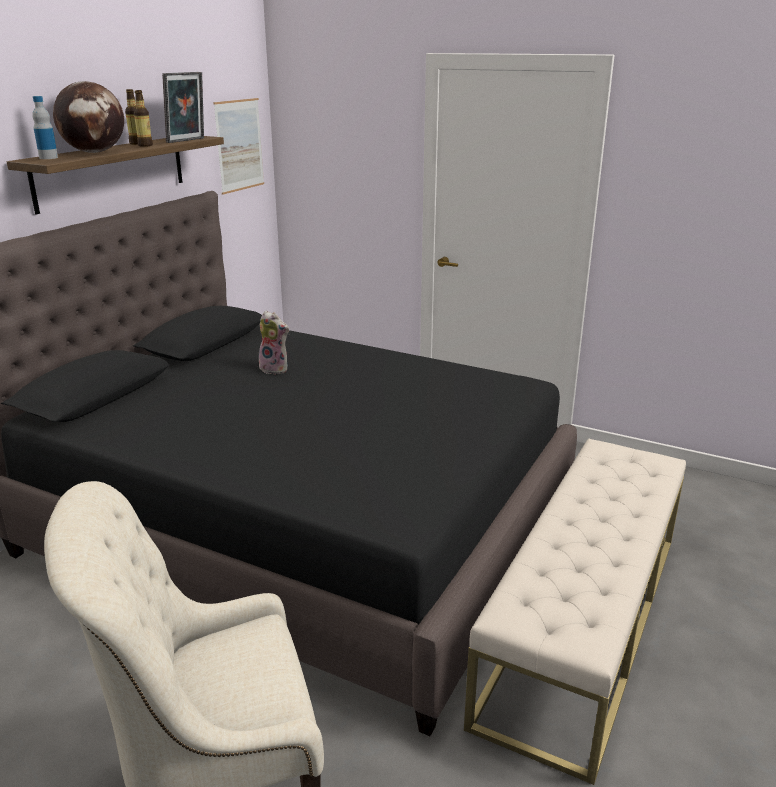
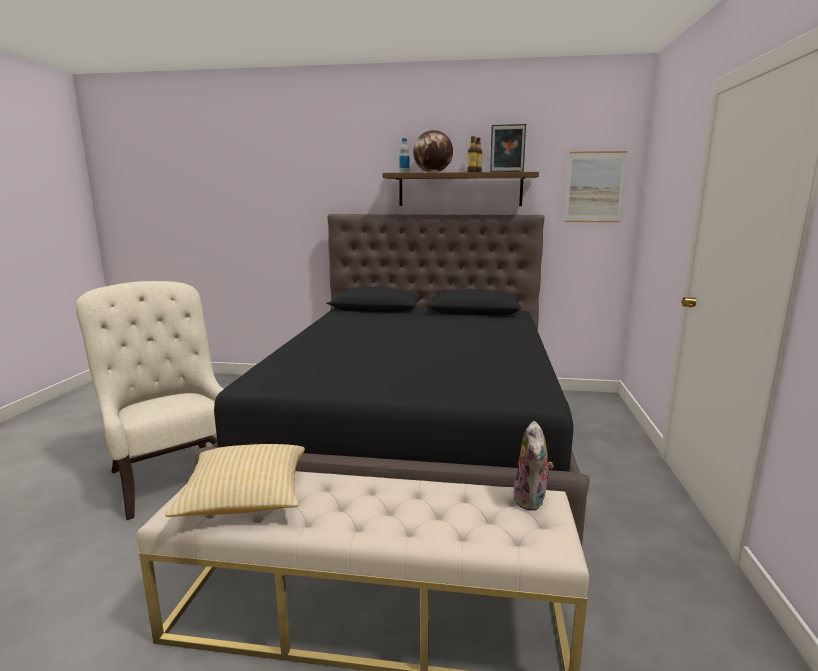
camera: 70 degrees right, 10 degrees down
(276, 369) = (456, 328): plush toy -> plush toy (532, 500)
(569, 595) = (245, 499): none -> pillow

